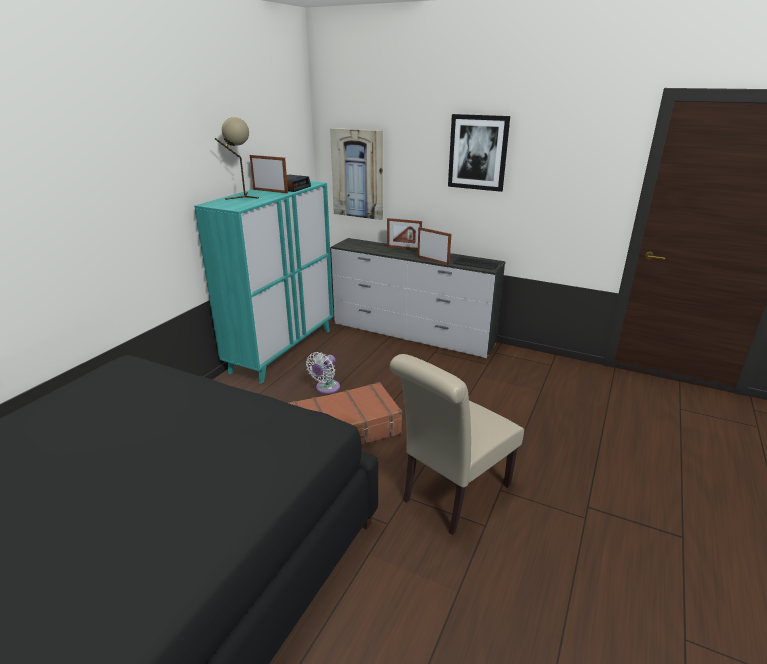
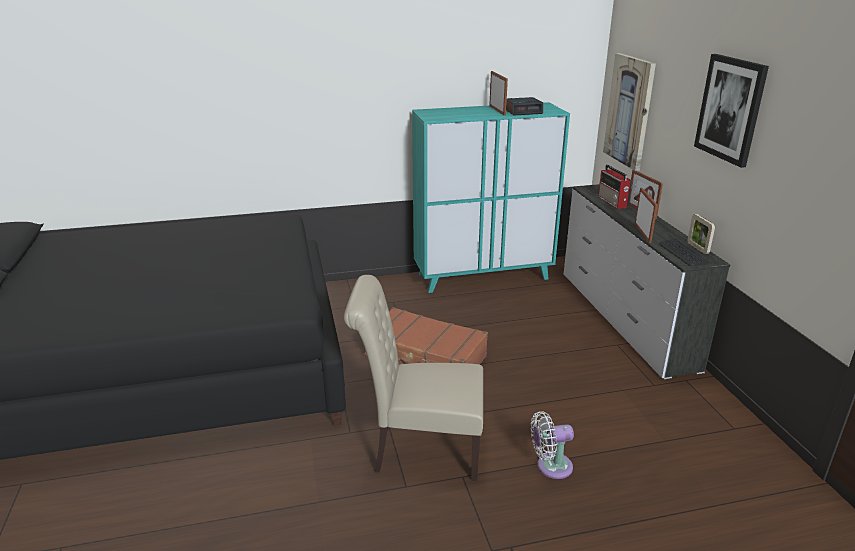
camera: 50 degrees right, 0 degrees up
(242, 197) = (461, 111): beige table lamp -> none
(326, 388) = (466, 321): white fan -> white fan (550, 466)
(377, 248) = (613, 202): none -> radio
(475, 258) = (697, 248): none -> picture frame

